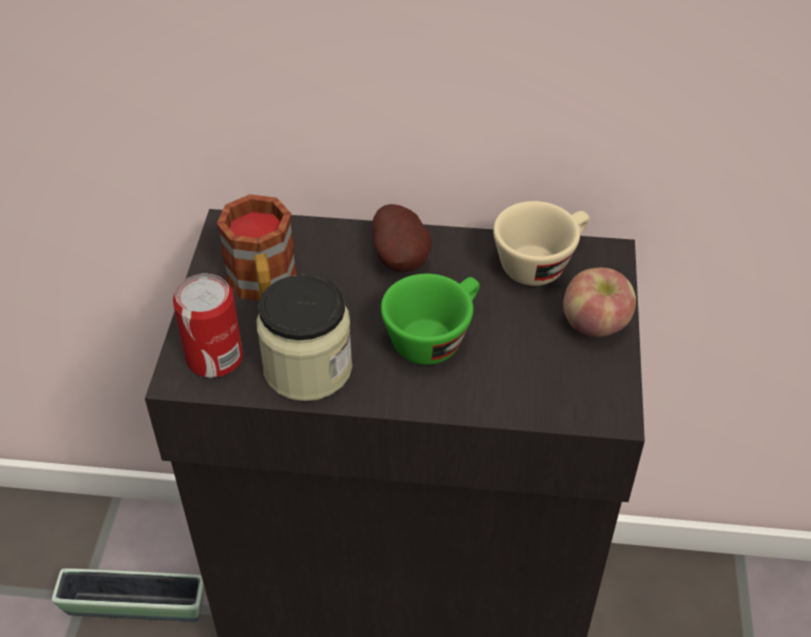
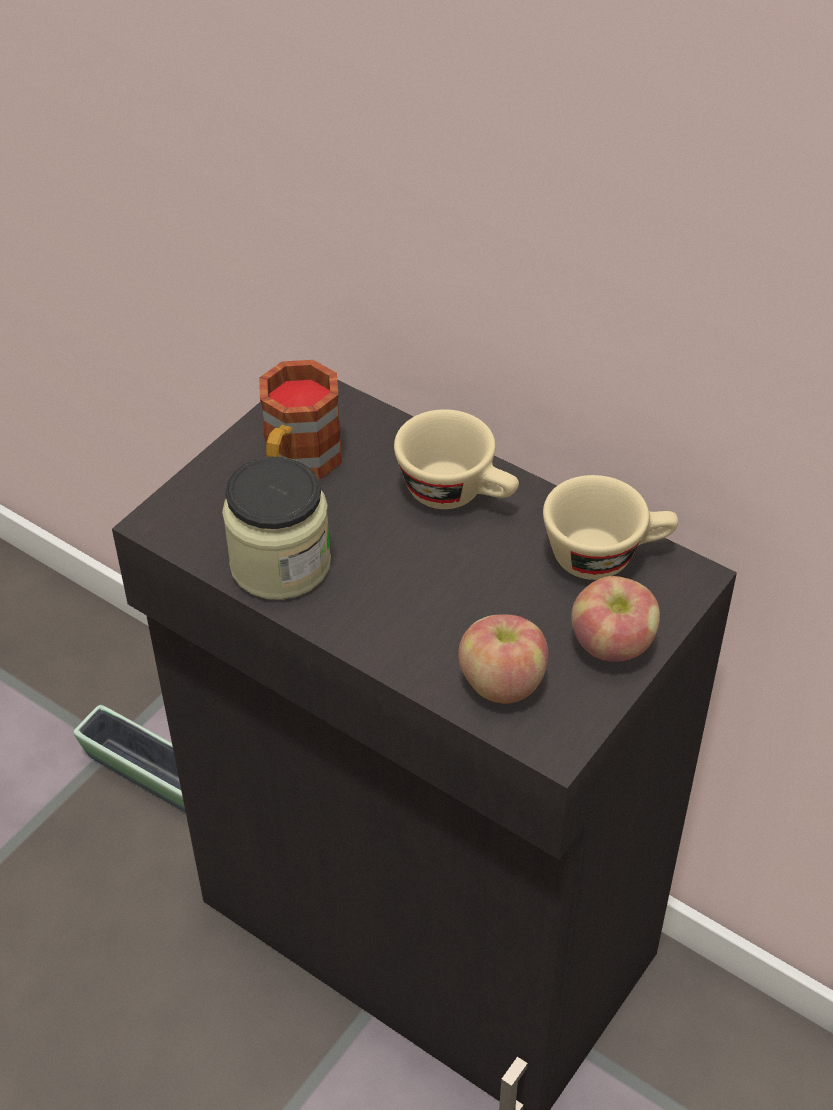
camera: 30 degrees right, 0 degrees up
(214, 358) = (201, 516): can -> none
(402, 260) = (458, 493): potato -> beige cup
(434, 336) = (430, 585): green cup -> none
(541, 385) = (501, 683): none -> apple

